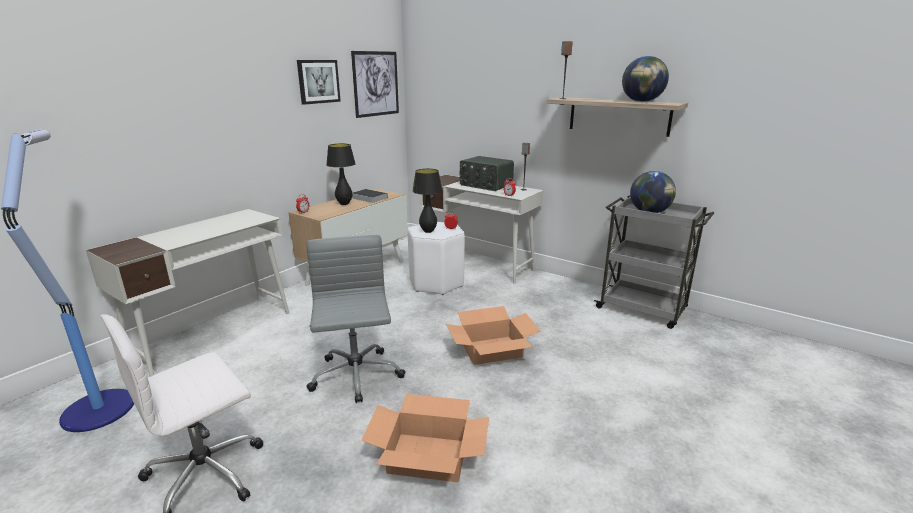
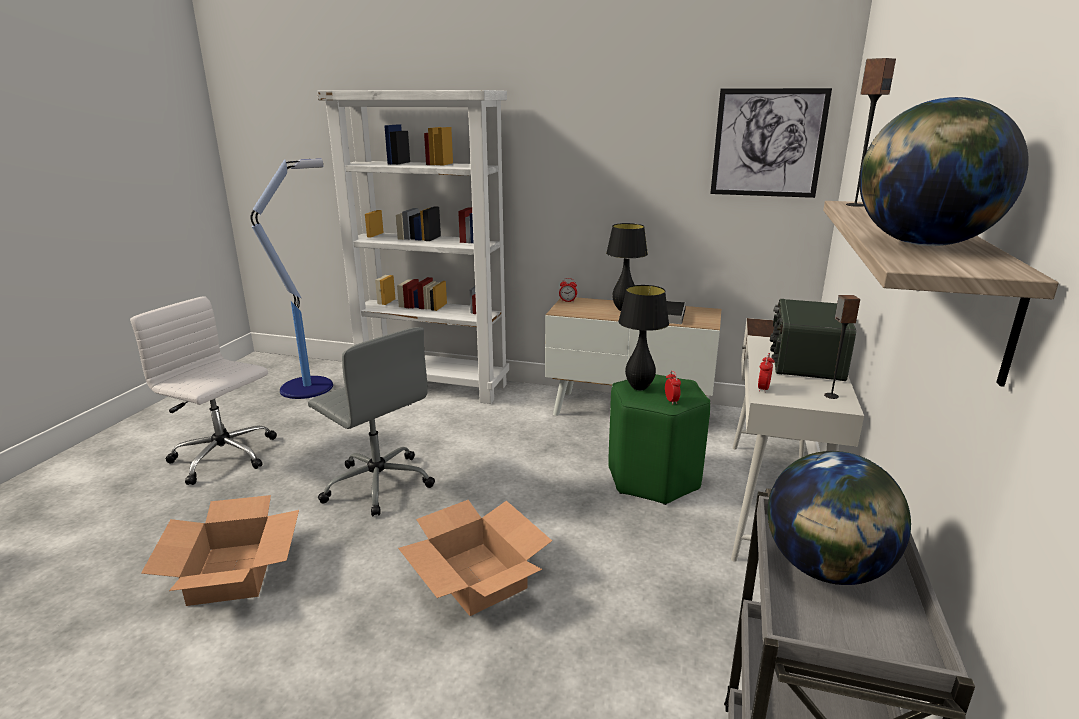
camera: 70 degrees right, 0 degrees up
(214, 333) = (434, 385): white desk -> white bookcase
(318, 81) = (647, 134): picture -> none
(356, 376) = (378, 483): grey office chair -> grey office chair turned 75 degrees clockwise
(436, 283) = (653, 478): white stool -> green stool

